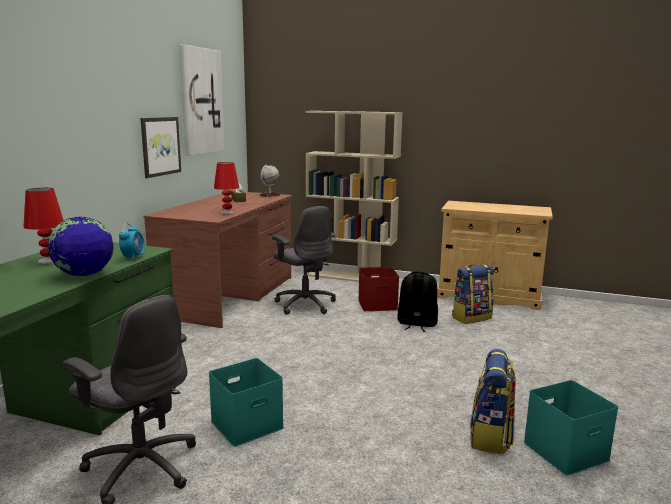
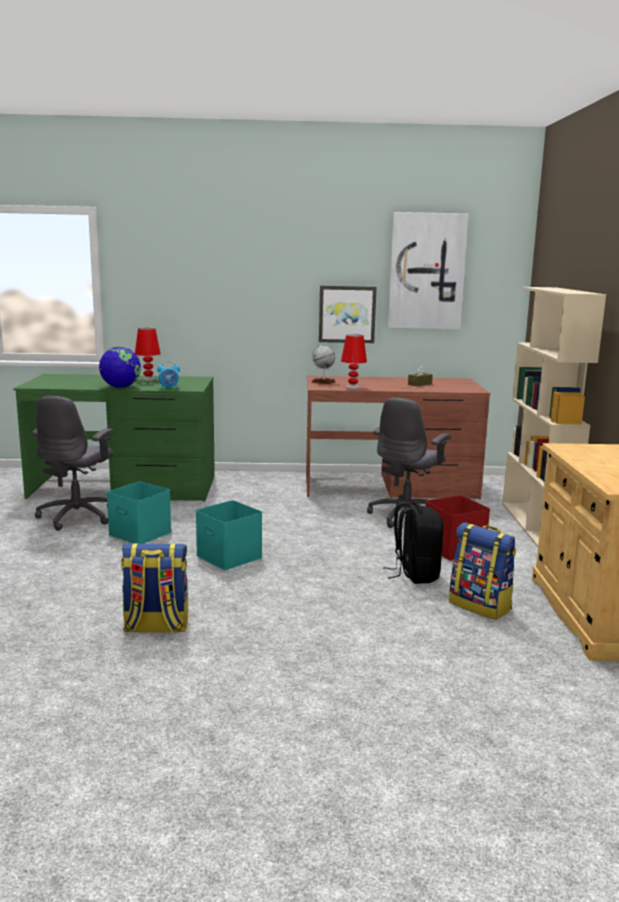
camera: 70 degrees right, 0 degrees up
(270, 195) = (468, 388): globe -> globe (323, 382)
(565, 450) = (144, 667): turquoise storage box -> turquoise storage box (230, 556)

